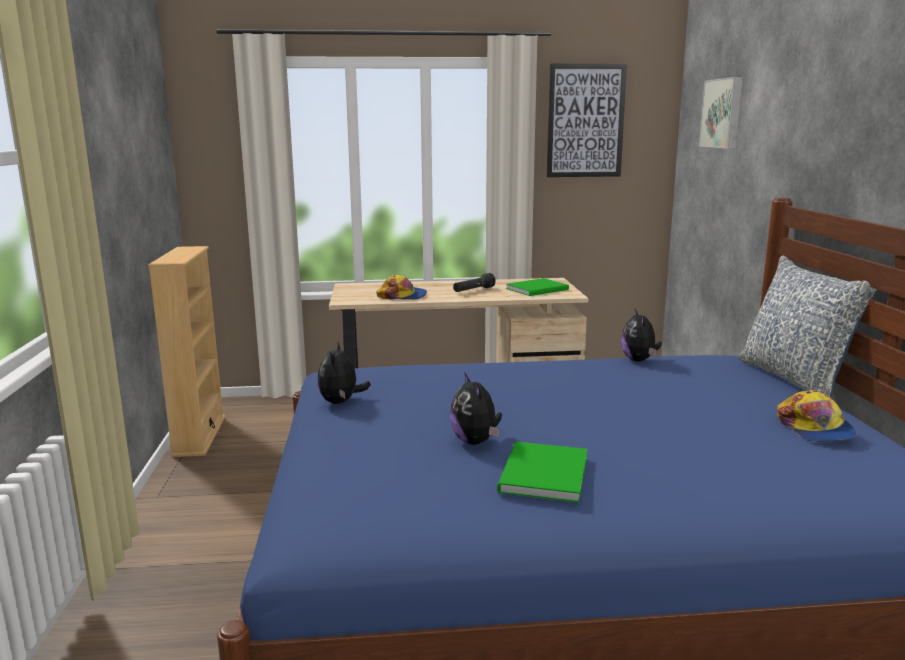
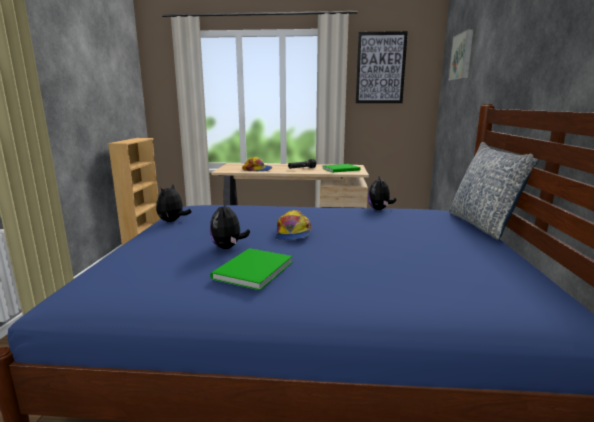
camera: 10 degrees right, 0 degrees up
(815, 428) = (475, 256): cap -> cap (293, 234)

